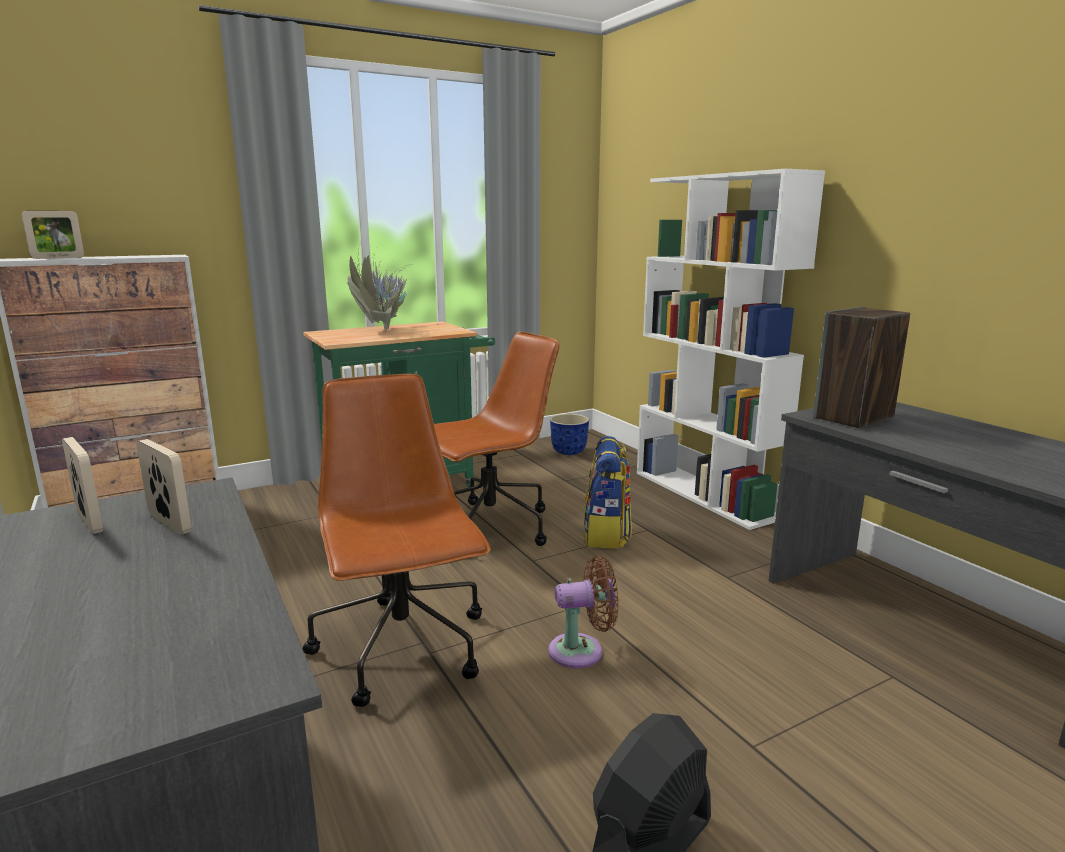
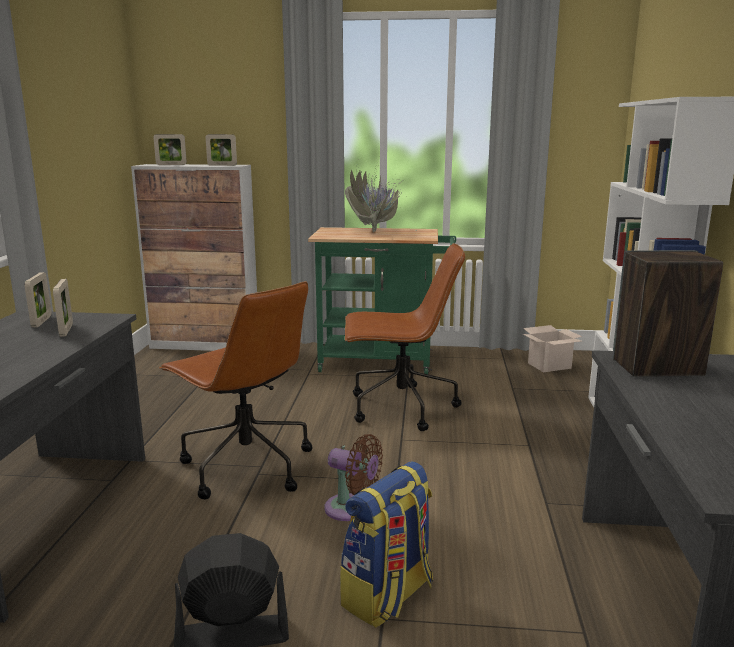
camera: 35 degrees right, 0 degrees up
(149, 256) = (222, 165): none -> picture frame
(403, 649) = (245, 466): brown office chair -> brown office chair turned 120 degrees clockwise
(569, 452) = (549, 366): planter -> cardboard box
(607, 534) = (487, 438): backpack -> backpack (388, 596)

